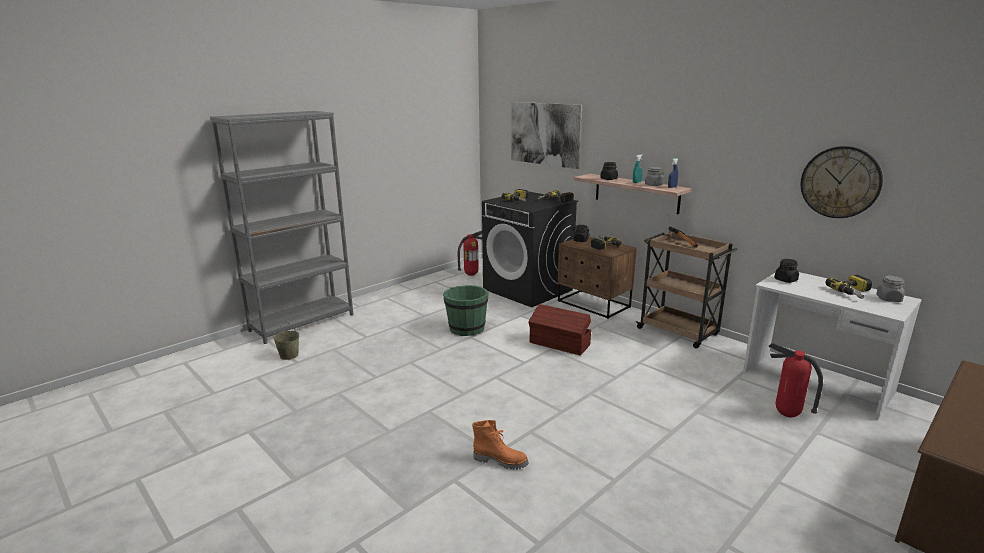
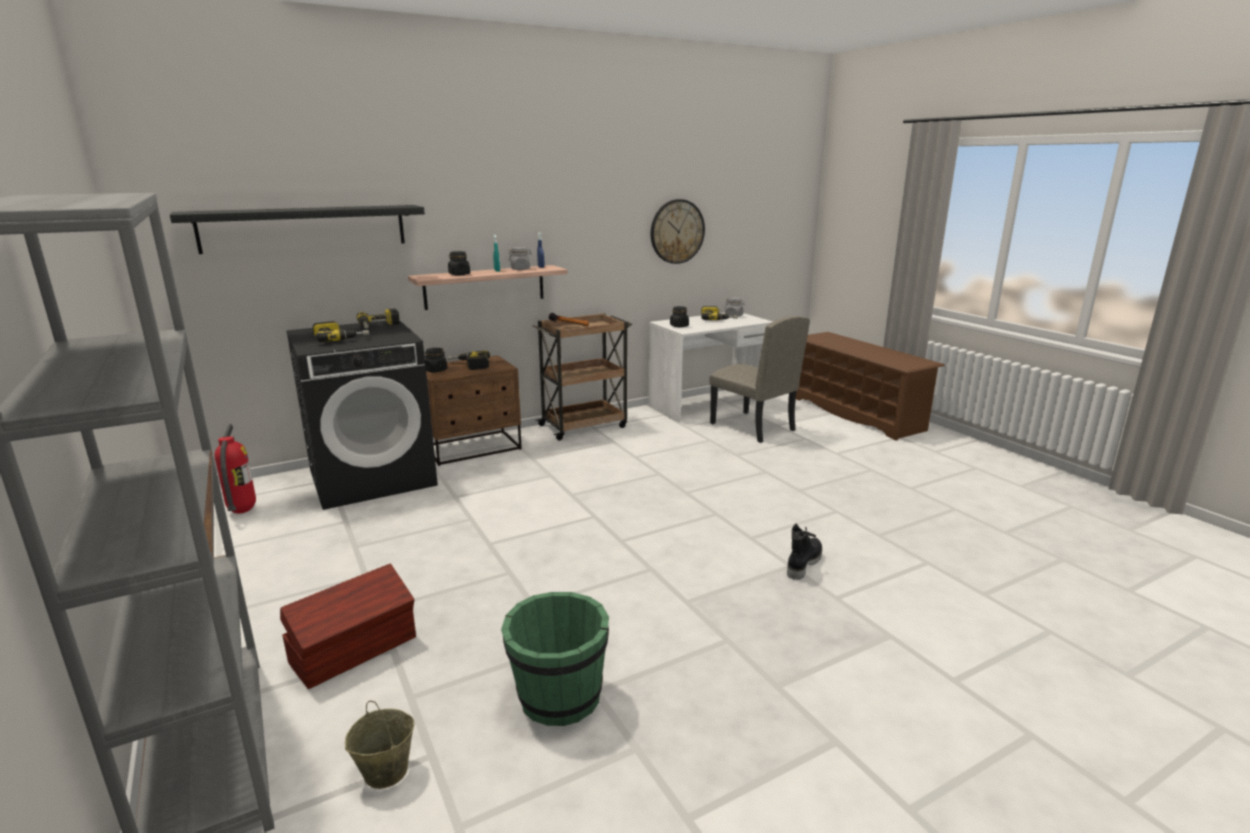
camera: 75 degrees left, 0 degrees up
(466, 329) = (458, 543): green bucket -> green bucket (558, 697)
(500, 460) = (803, 563): orange boot -> black boot
(545, 134) = (305, 228): picture -> black shelf
(559, 344) = (563, 487): brown storage box -> brown storage box (355, 650)
(786, 415) = (752, 427): fire extinguisher -> beige chair

